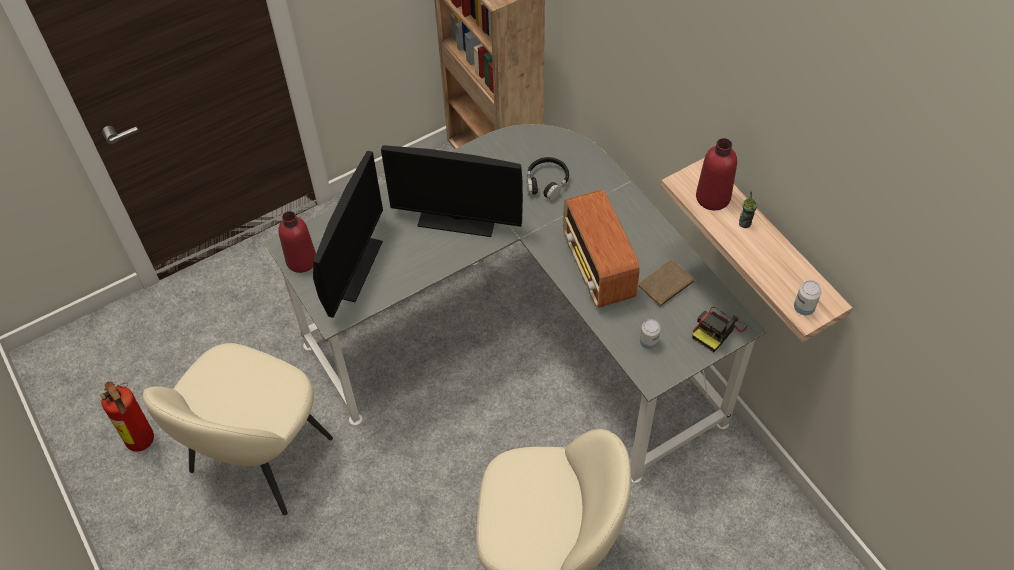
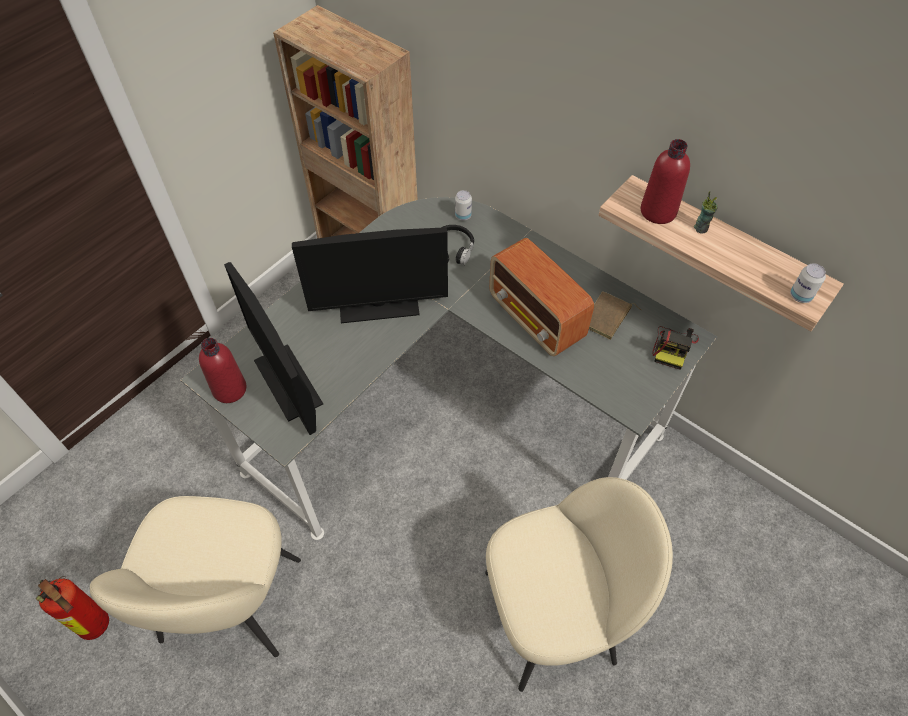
camera: 20 degrees left, 0 degrees up
(352, 267) = (288, 382): monitor -> monitor turned 150 degrees clockwise
(648, 342) = (615, 377): can -> can (463, 216)

